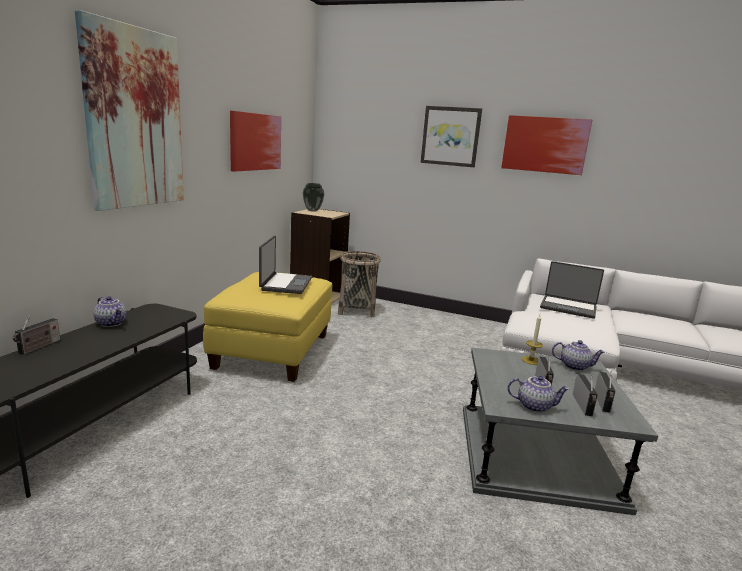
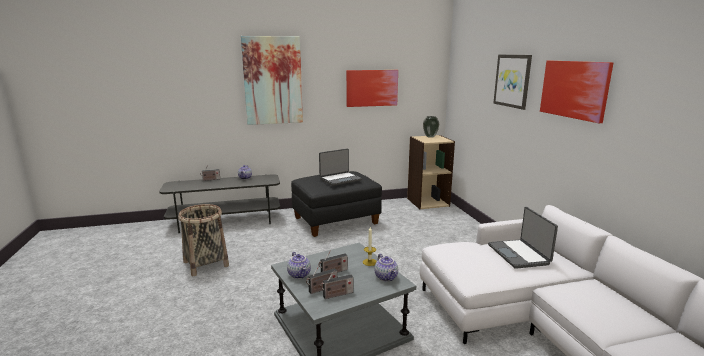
camera: 55 degrees right, 0 degrees up
(272, 352) = (335, 221): yellow ottoman -> black ottoman
(357, 310) = (435, 217): basket -> basket (206, 264)

